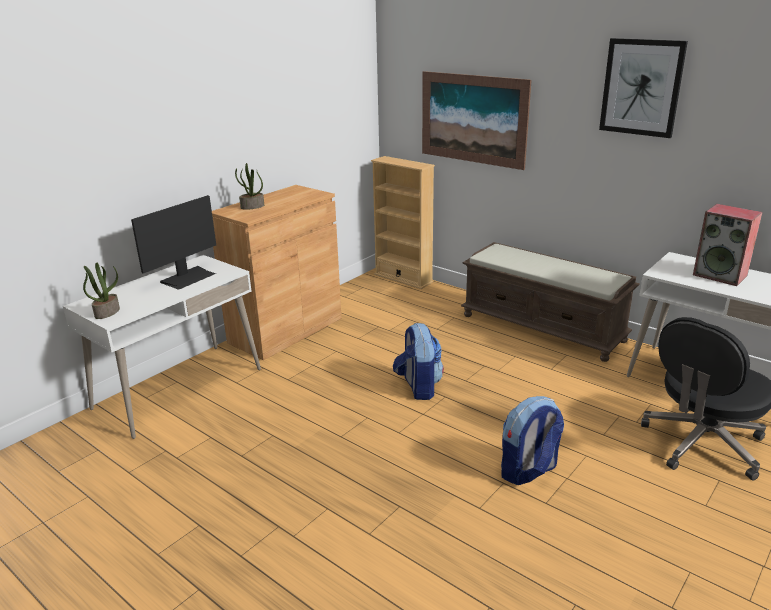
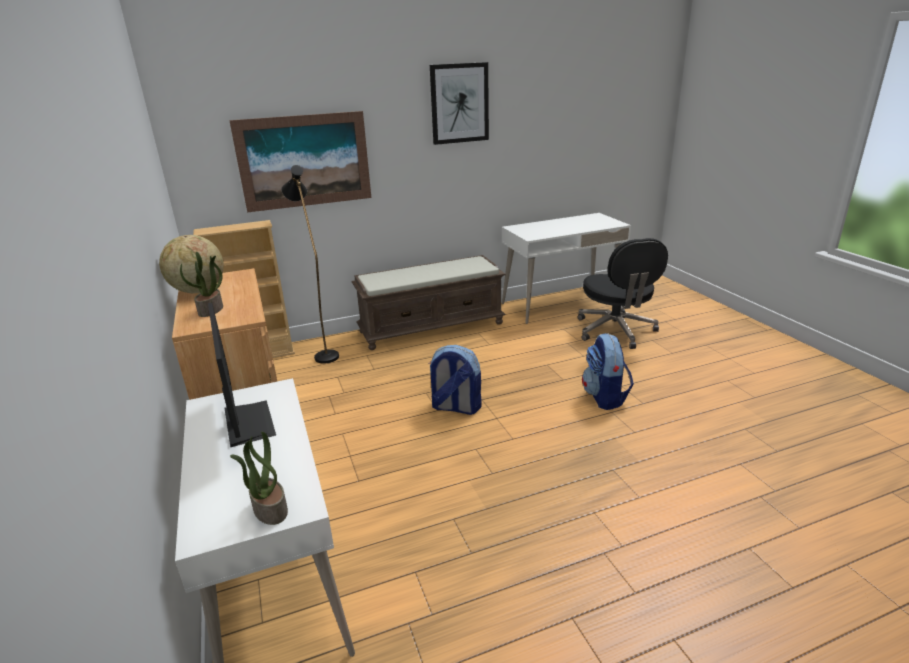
camera: 60 degrees left, 0 degrees up
(279, 194) = (198, 291): none -> globe
(434, 299) = (323, 354): none -> black floor lamp
(720, 275) = (552, 226): speaker -> none

